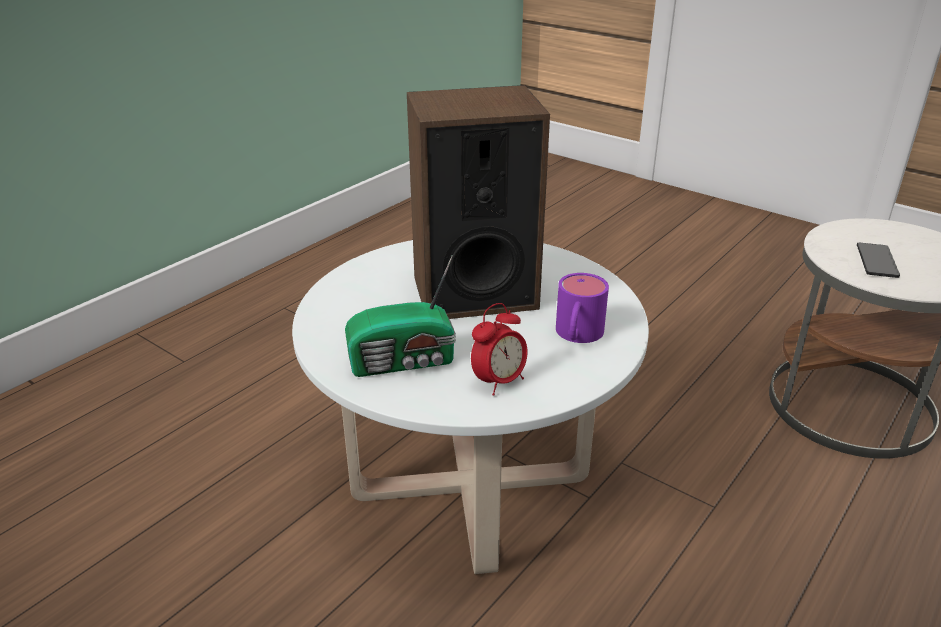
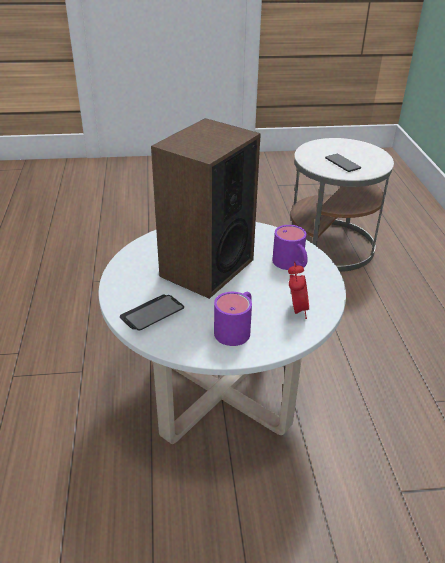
camera: 45 degrees left, 5 degrees up
(351, 306) = (152, 314): none -> phone
(405, 362) = (236, 328): radio -> purple mug

